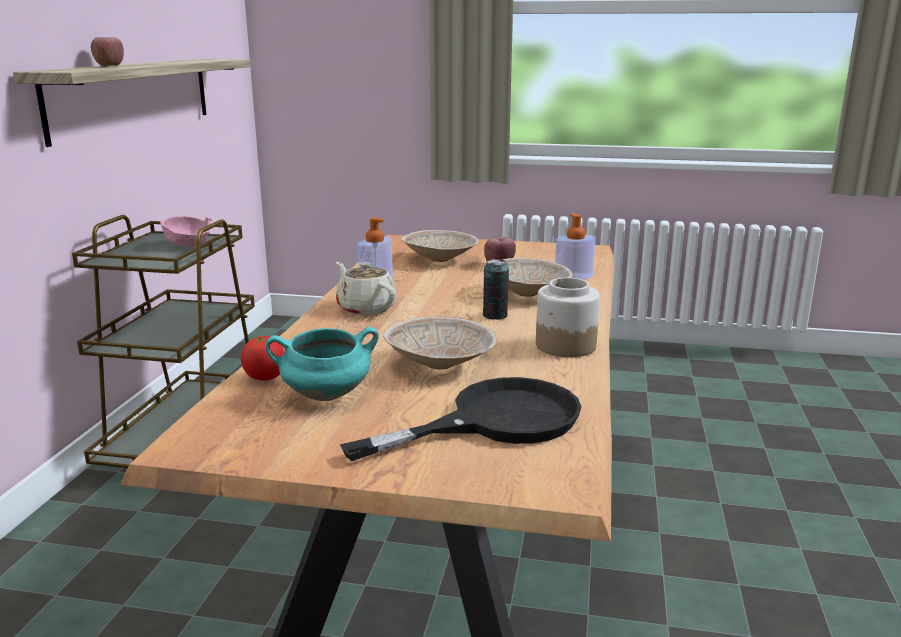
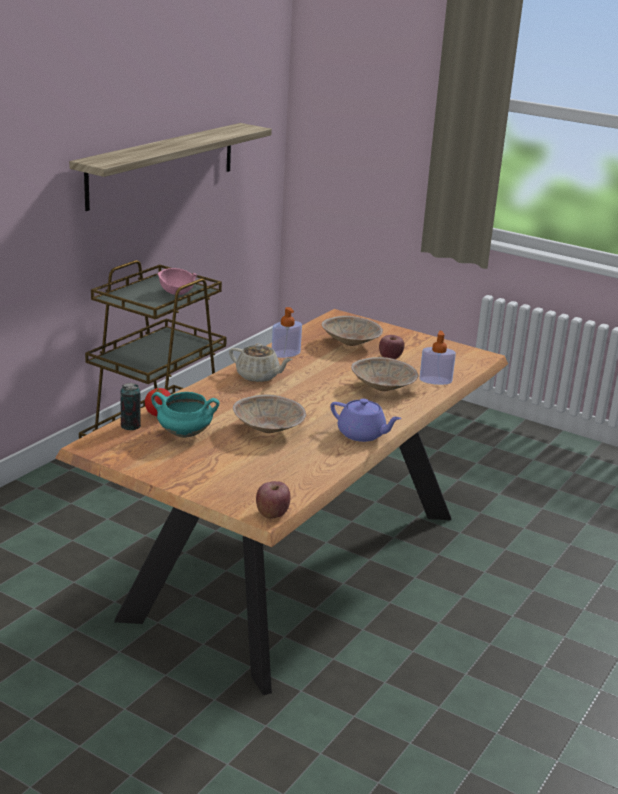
camera: 20 degrees right, 5 degrees up
(109, 66) = (141, 149): apple -> apple (272, 513)
(365, 308) = (258, 376): beige teapot -> beige teapot turned 135 degrees clockwise
(494, 421) = (265, 472): black frying pan -> none
(495, 316) = (340, 401): can -> can (130, 426)
(565, 345) = (362, 434): jar -> purple teapot

